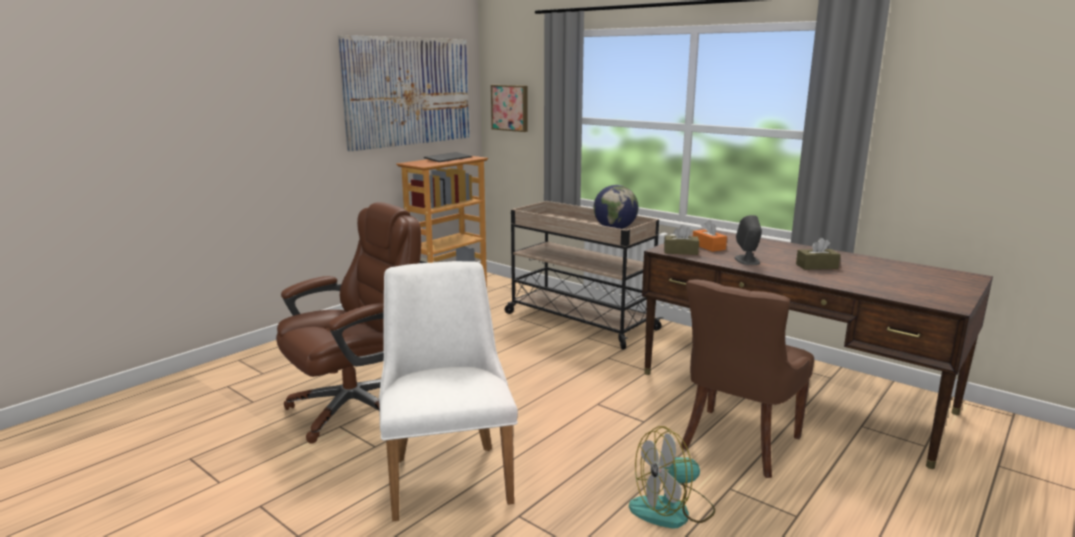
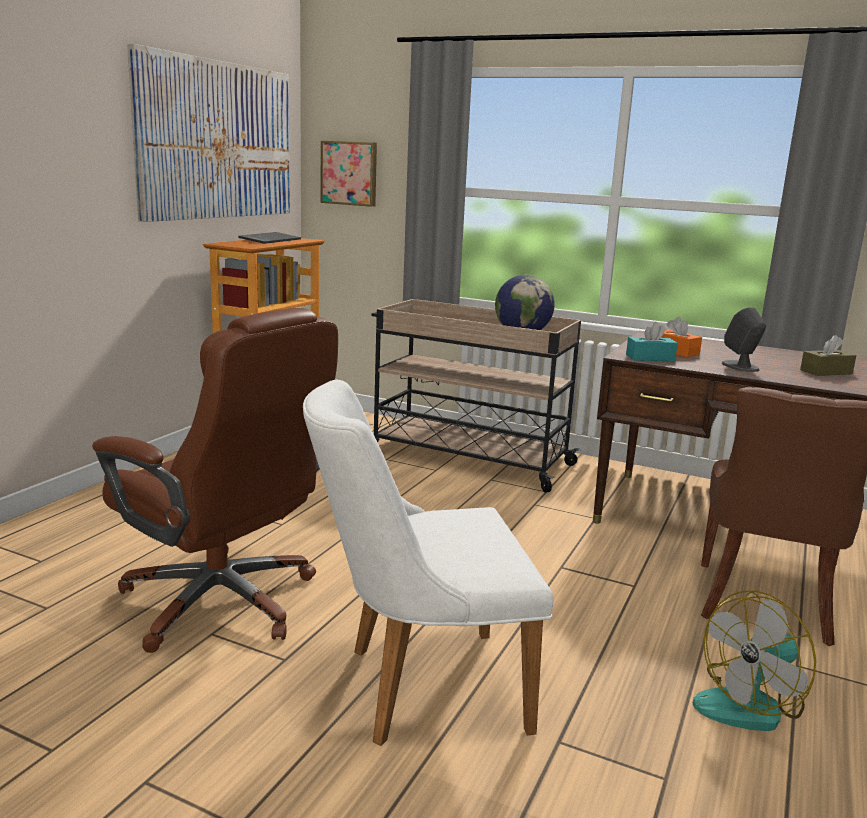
camera: 15 degrees left, 0 degrees up
(356, 407) = (223, 602): brown office chair -> brown office chair turned 90 degrees clockwise
(448, 472) = (418, 687): white chair -> white chair turned 75 degrees counterclockwise
(680, 252) = (650, 358): brown tissue box -> turquoise tissue box

